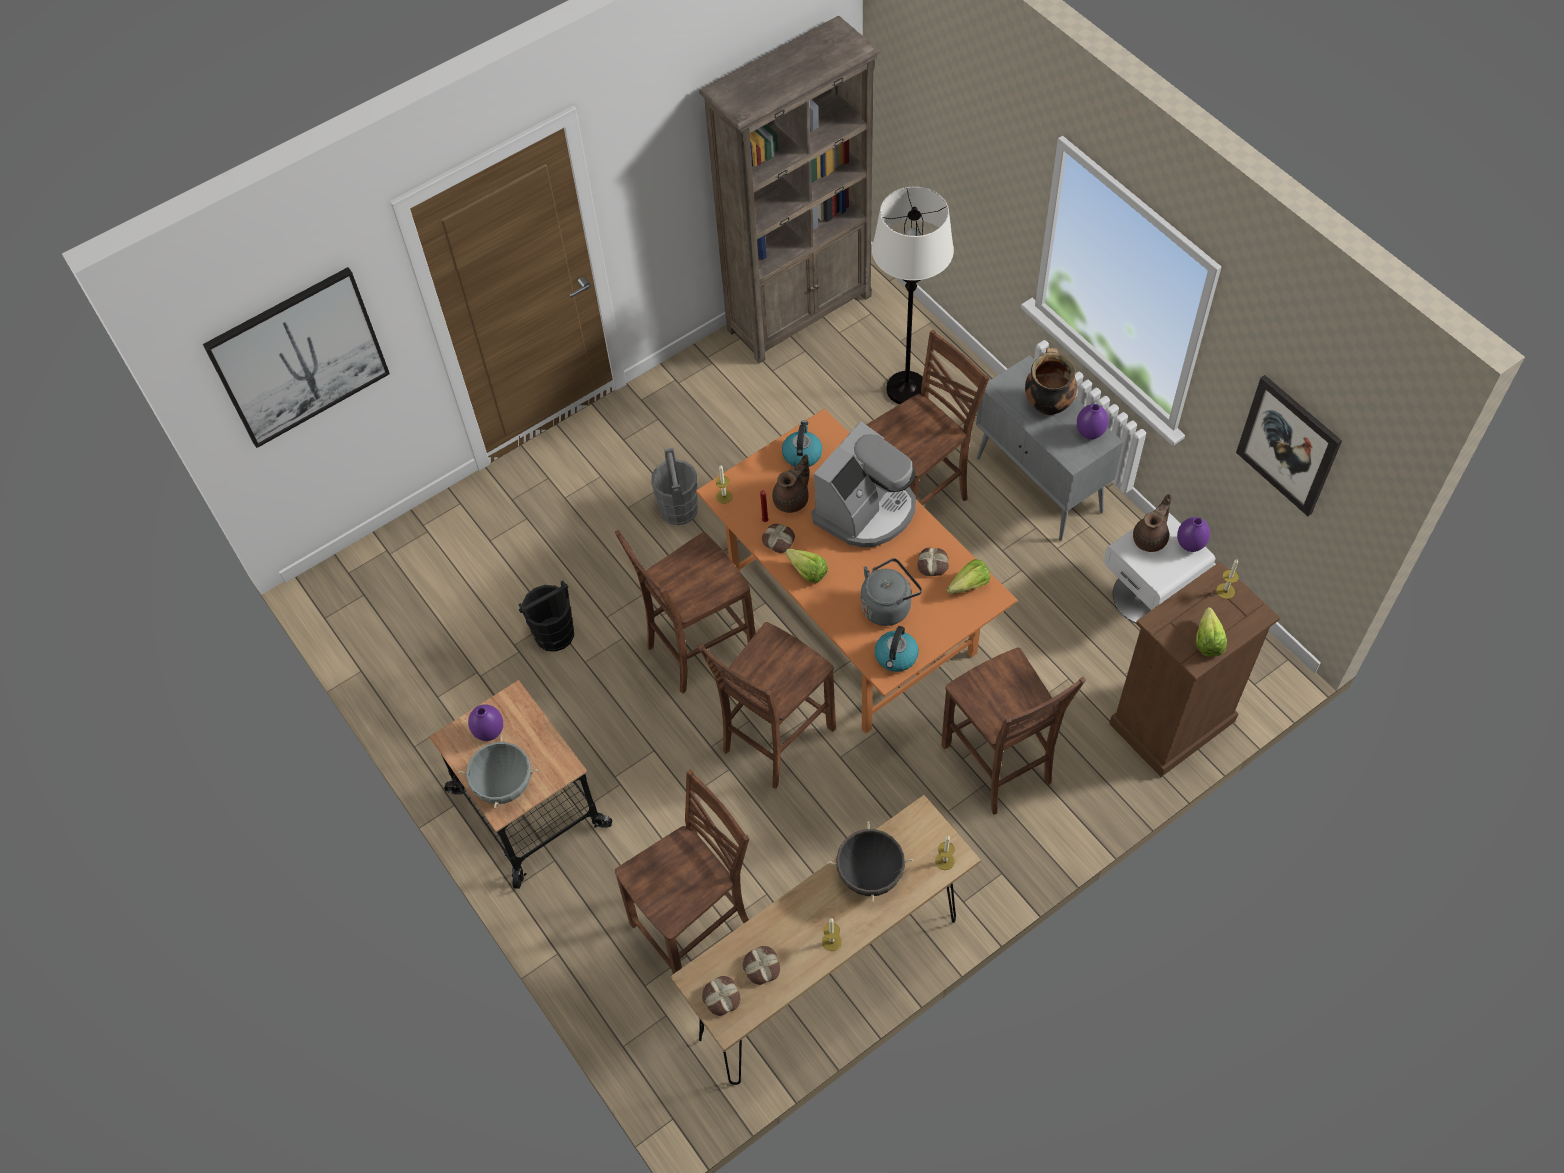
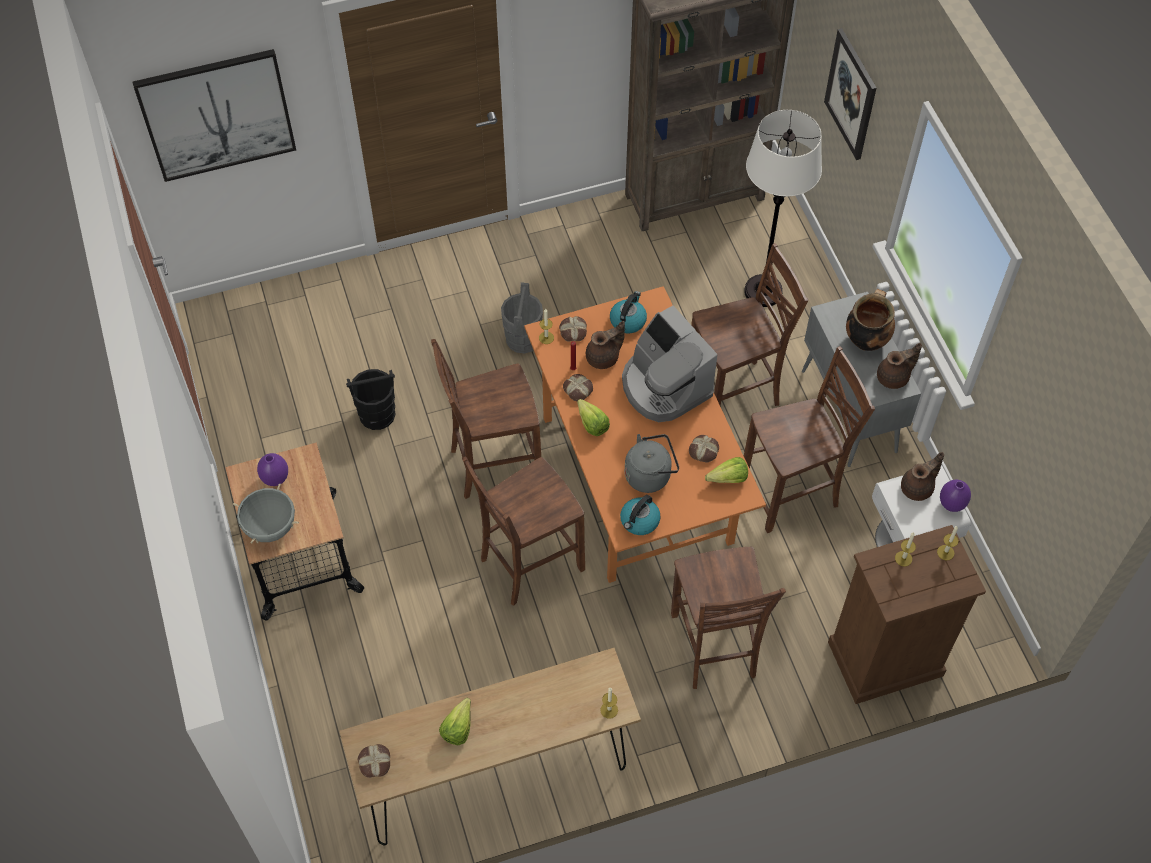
camera: 15 degrees right, 0 degrees up
(695, 926) = (400, 700): brown chair -> brown chair (792, 493)
(761, 967) = (417, 748): bread -> bread (572, 331)
(831, 941) = (485, 746): candle -> candle (903, 558)
(866, 510) = (664, 386): coffee machine -> coffee machine turned 90 degrees clockwise
(870, 875) = (540, 701): black cooking pot -> none
(1090, 433) = (894, 377): purple vase -> brown teapot
(1208, 638) = (913, 589): lettuce -> lettuce (460, 725)
(1288, 445) = (1045, 438): picture -> picture (851, 94)

